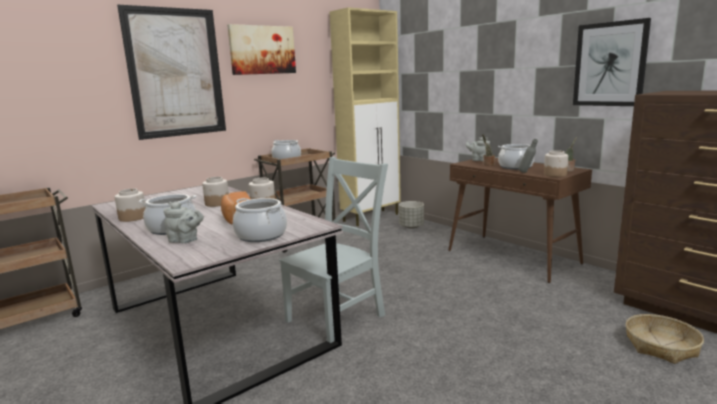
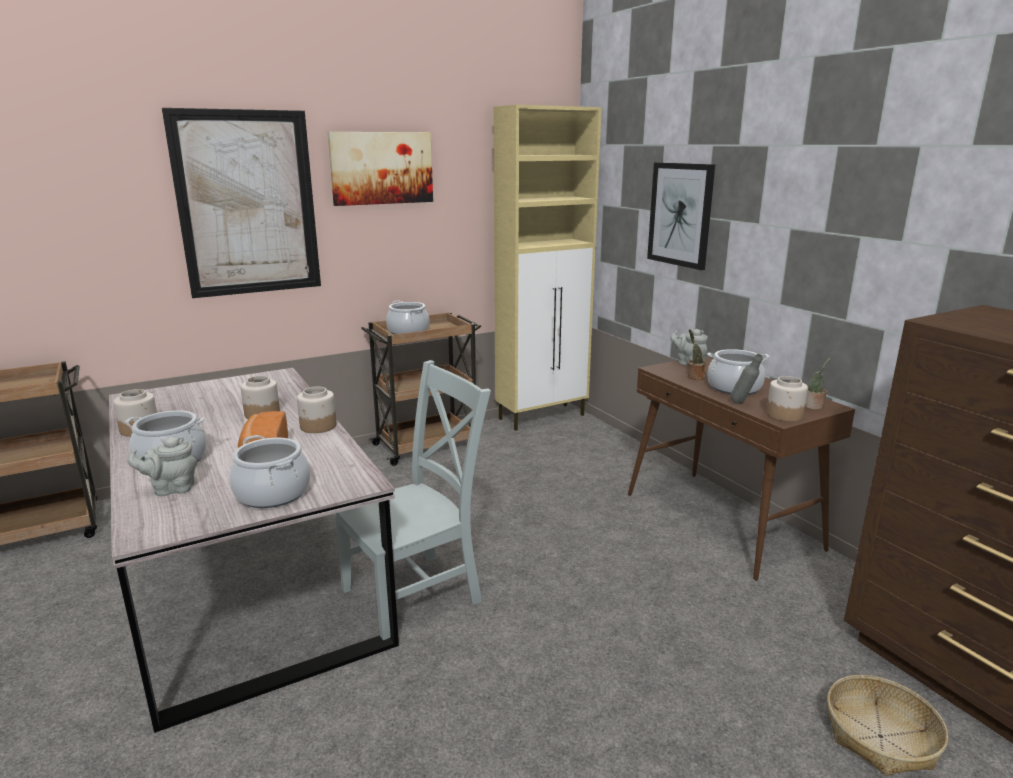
camera: 10 degrees right, 5 degrees up
(185, 240) = (171, 489): grey teapot -> grey teapot turned 135 degrees clockwise
(411, 226) = (593, 441): grey planter -> none
(610, 64) = (901, 243): picture -> picture (680, 214)

